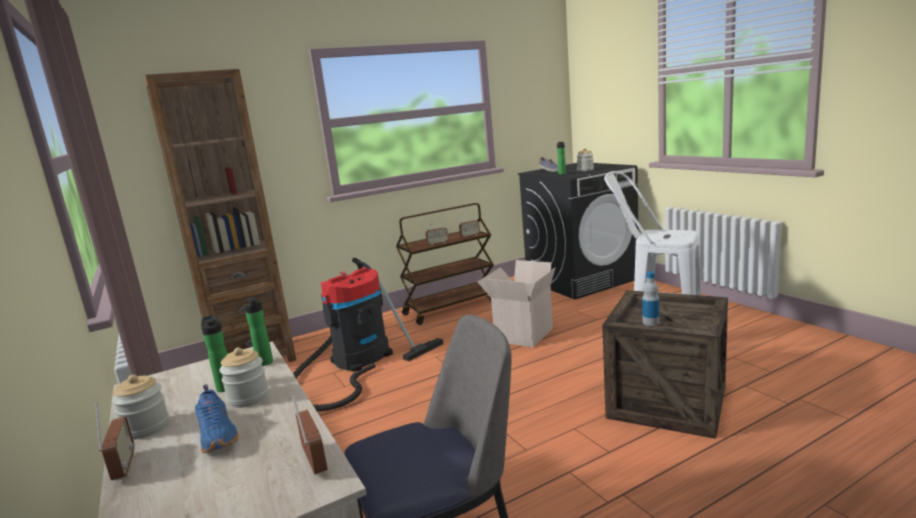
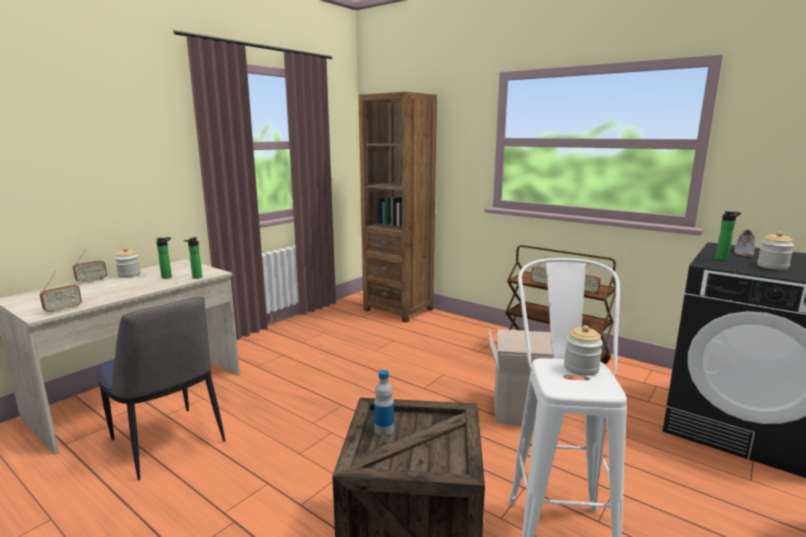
camera: 65 degrees right, 0 degrees up
(219, 435) = (109, 287): blue shoe -> none
(248, 398) = (150, 284): jar -> jar (581, 368)
(357, 361) = (416, 344): vacuum cleaner -> none

